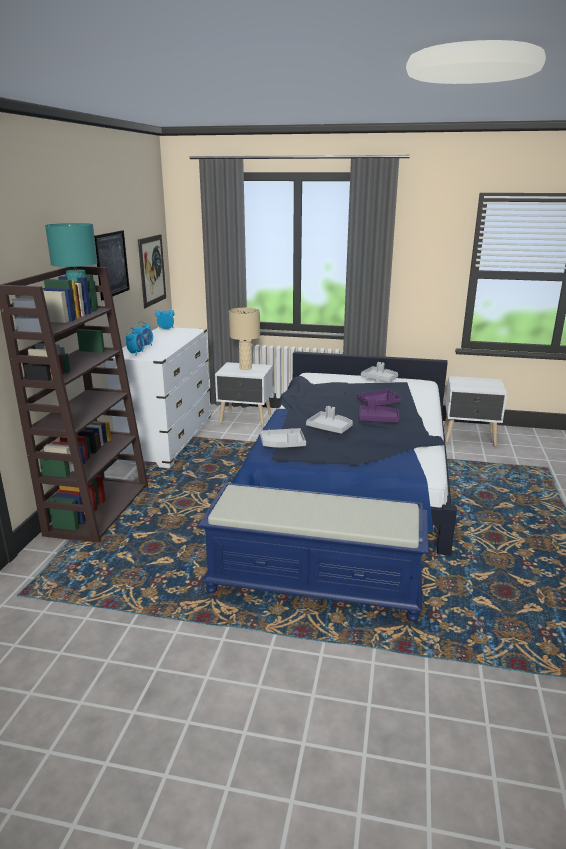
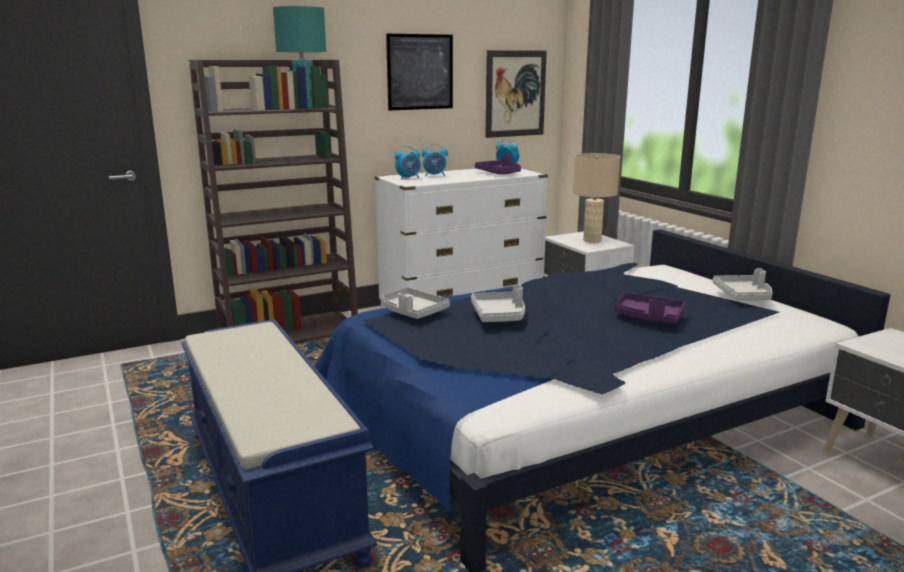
camera: 50 degrees right, 5 degrees down
(378, 419) = (590, 331): purple tray -> purple tray (499, 173)

